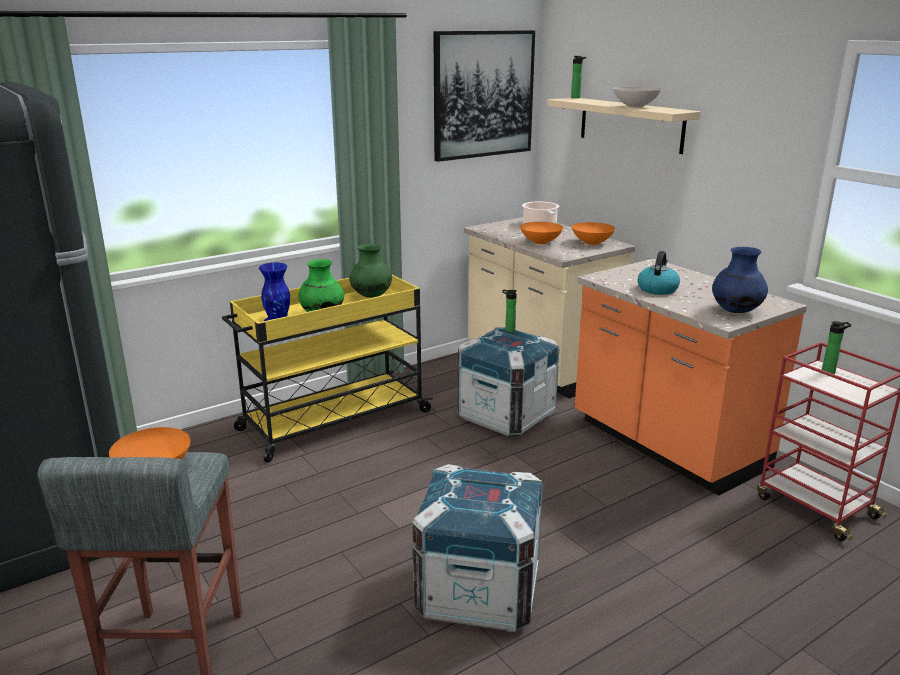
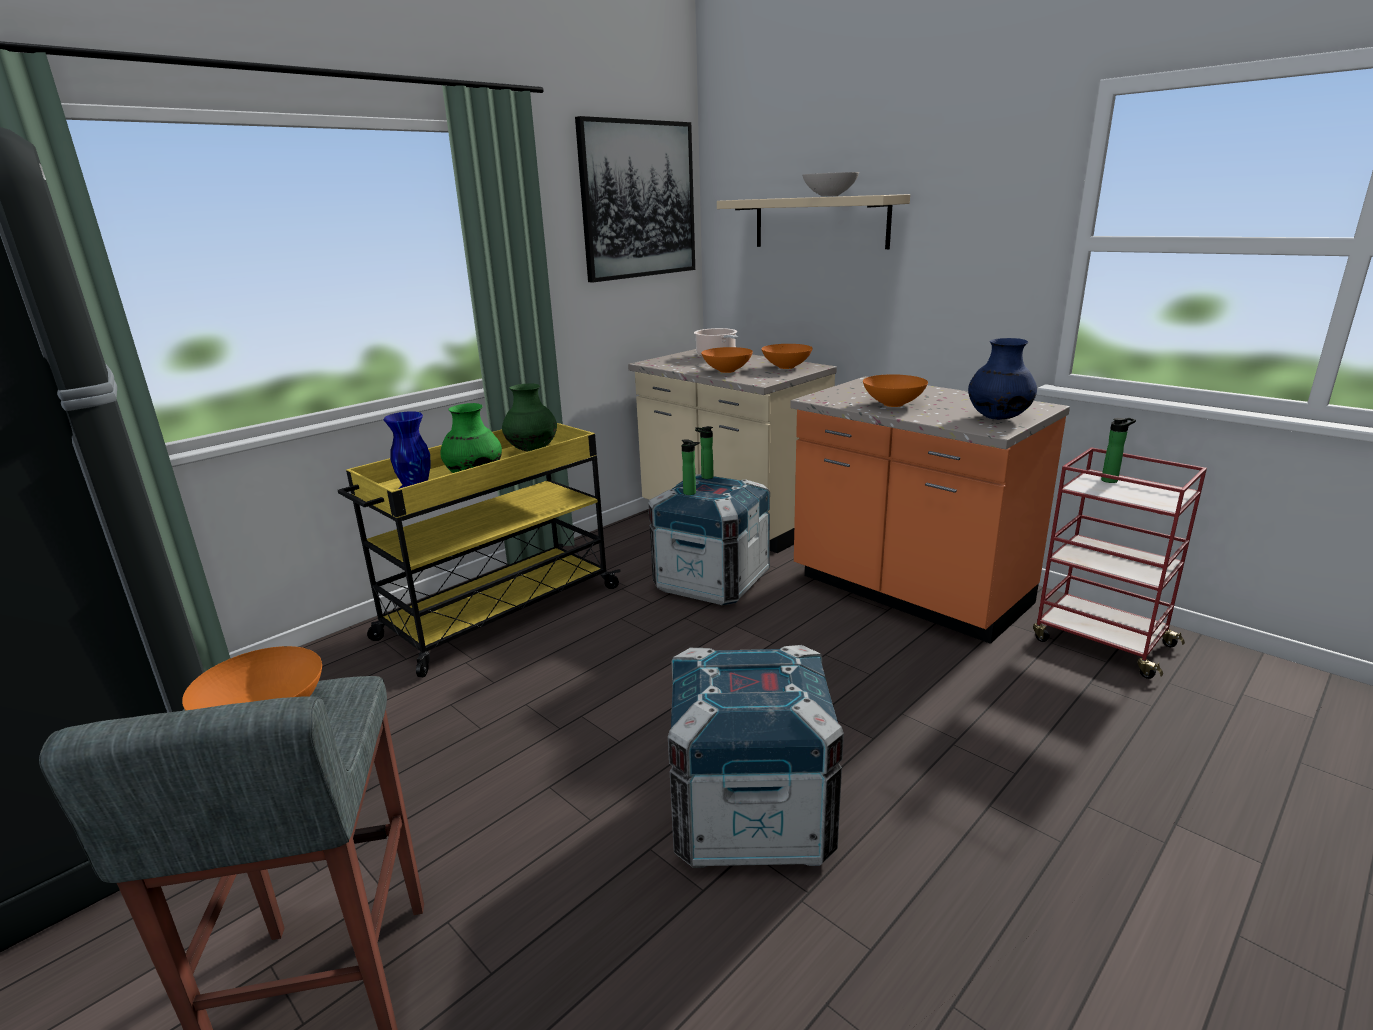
camera: 10 degrees left, 0 degrees up
(576, 98) = (749, 199): bottle -> bottle (691, 493)
(657, 289) = (892, 404): kettle -> orange bowl

